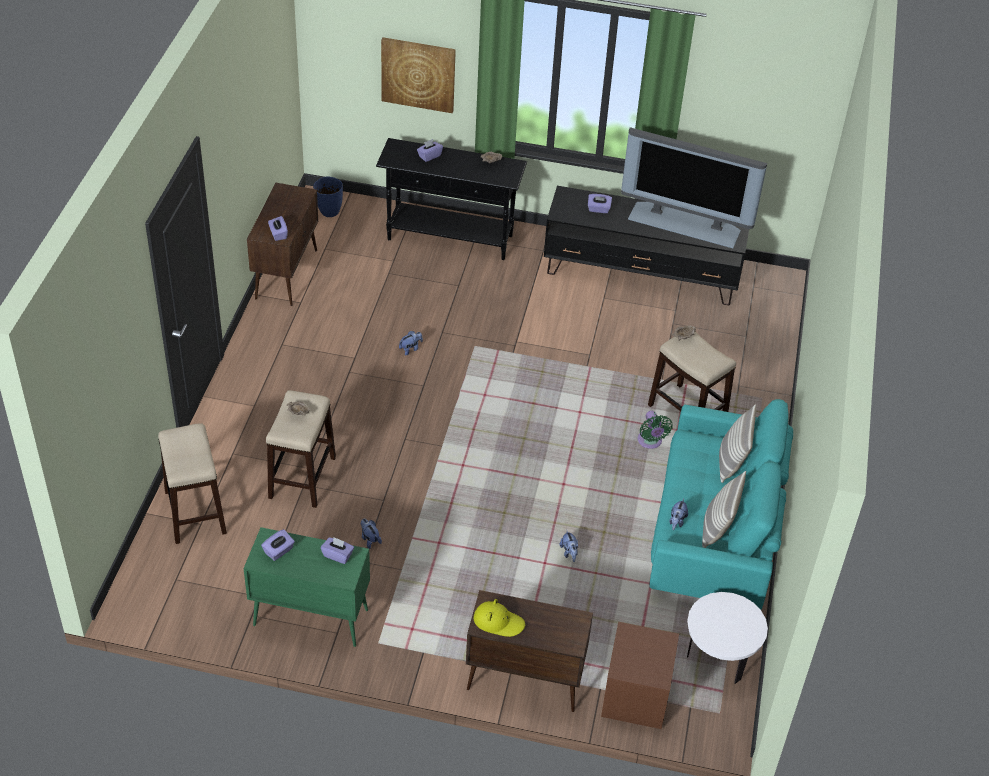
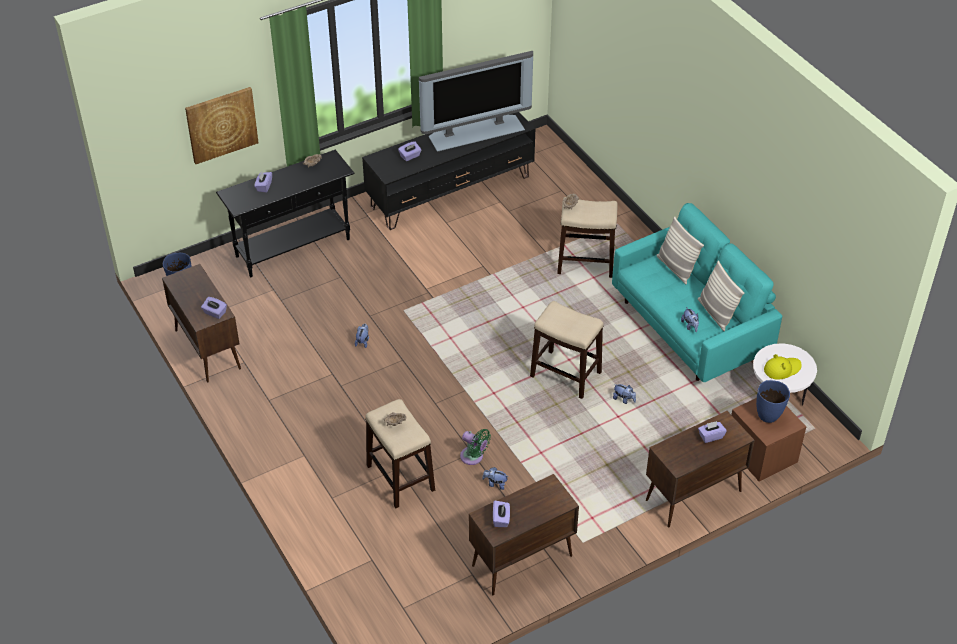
camera: 40 degrees left, 0 degrees up
(195, 511) = (357, 555): stool -> stool (565, 374)
(309, 617) = (521, 561): green cabinet -> brown cabinet
(338, 555) = (540, 492): purple tissue box -> purple tissue box (710, 436)
(498, 622) = (684, 457): yellow hat -> yellow hat (782, 369)
(645, 653) = (768, 415): none -> blue vase
(650, 442) = (587, 296): green fan -> green fan (473, 457)

